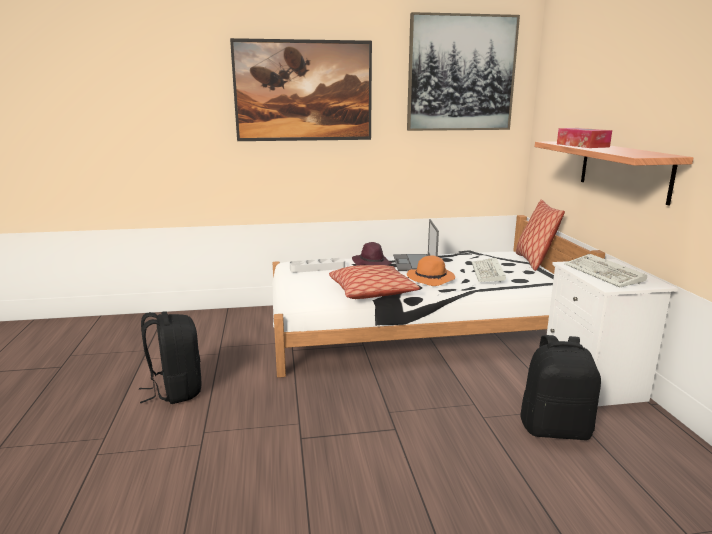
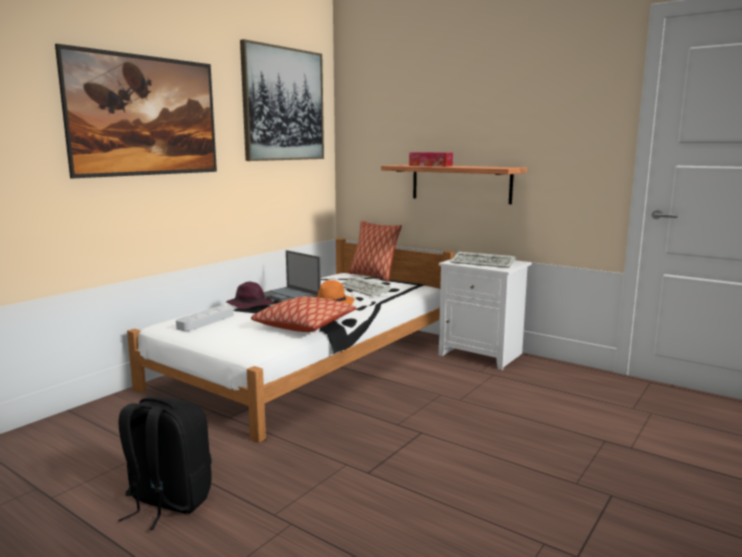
camera: 45 degrees left, 5 degrees down
(555, 428) = (506, 387): black backpack -> none

